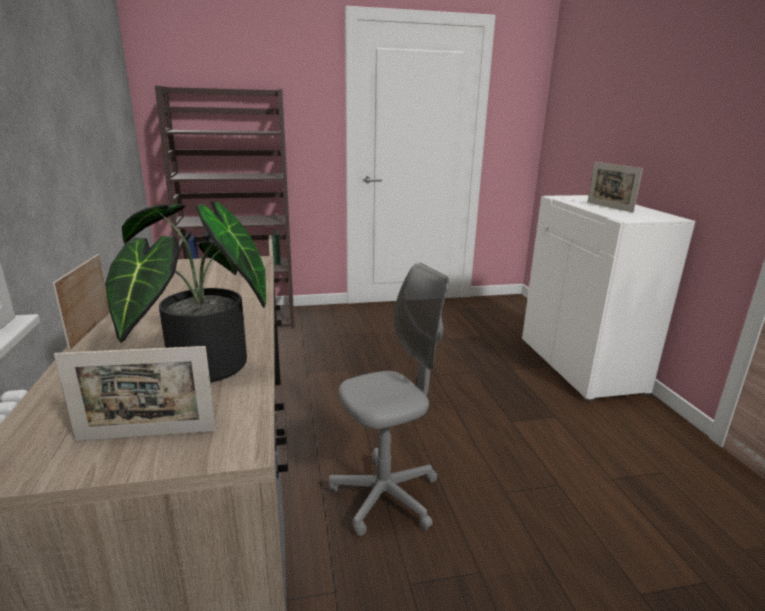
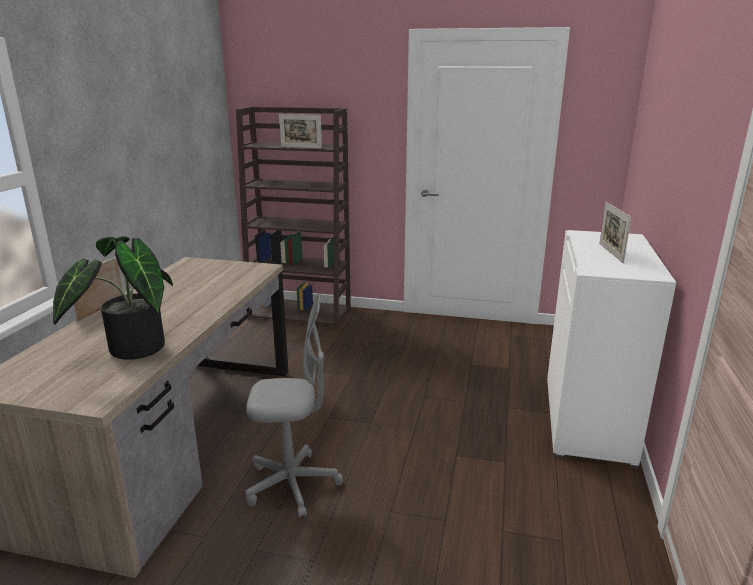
camera: 25 degrees right, 0 degrees up
(147, 435) = (61, 384): picture frame -> picture frame (301, 147)

